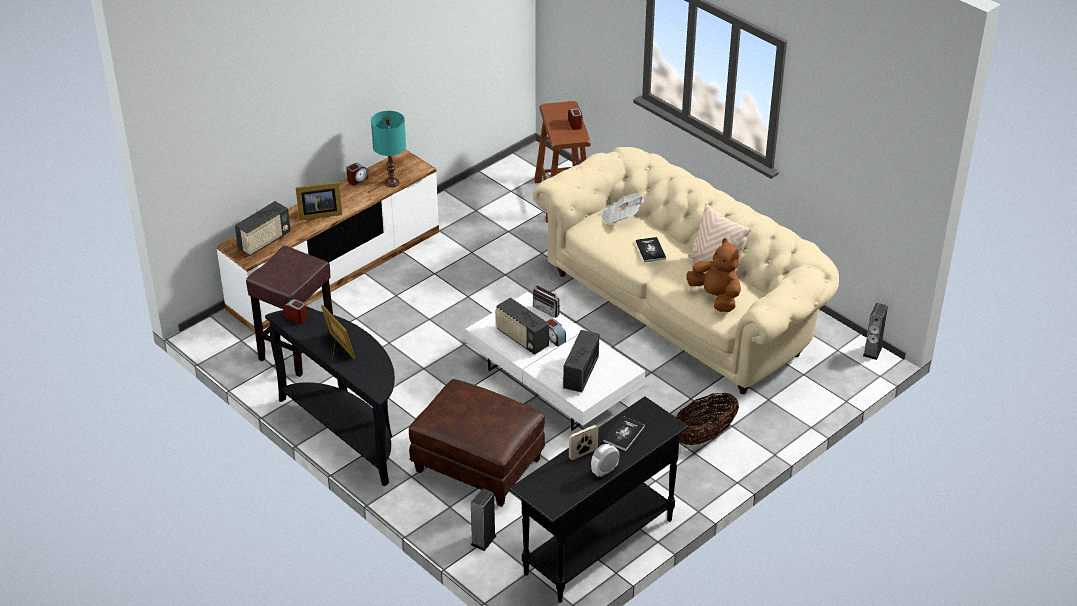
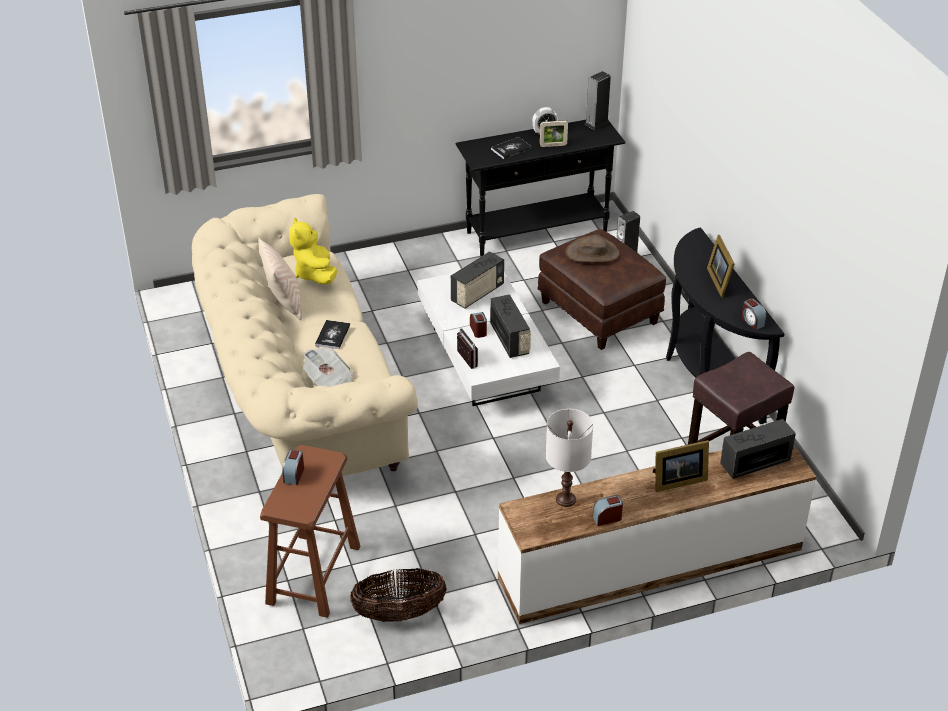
camera: 155 degrees left, 0 degrees up
(318, 214) = (676, 481): picture frame -> picture frame turned 150 degrees clockwise
(392, 182) = (565, 499): turquoise table lamp -> white table lamp
(489, 414) = (592, 253): none -> brown hat
(703, 436) = (388, 279): basket -> basket (399, 613)
(716, 297) = (315, 274): brown plush toy -> yellow plush toy
(872, 351) = (173, 300): speaker -> speaker (596, 123)

